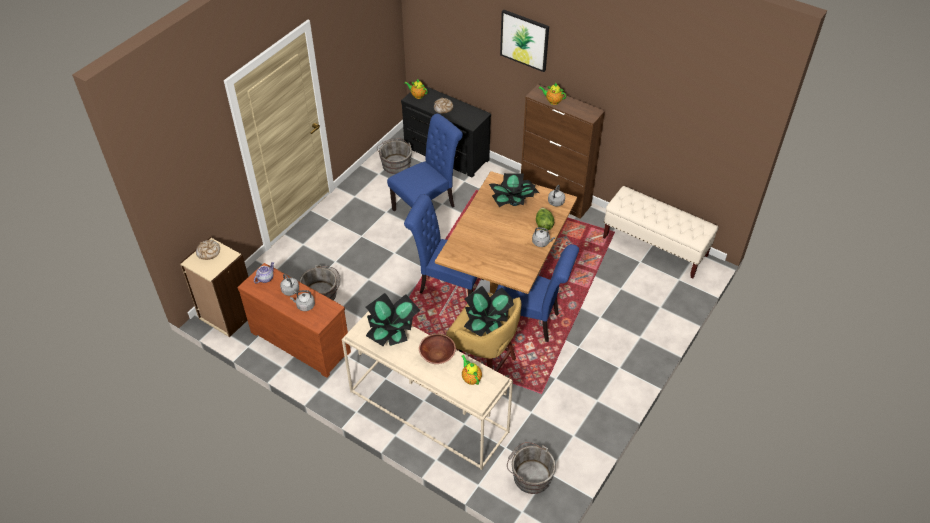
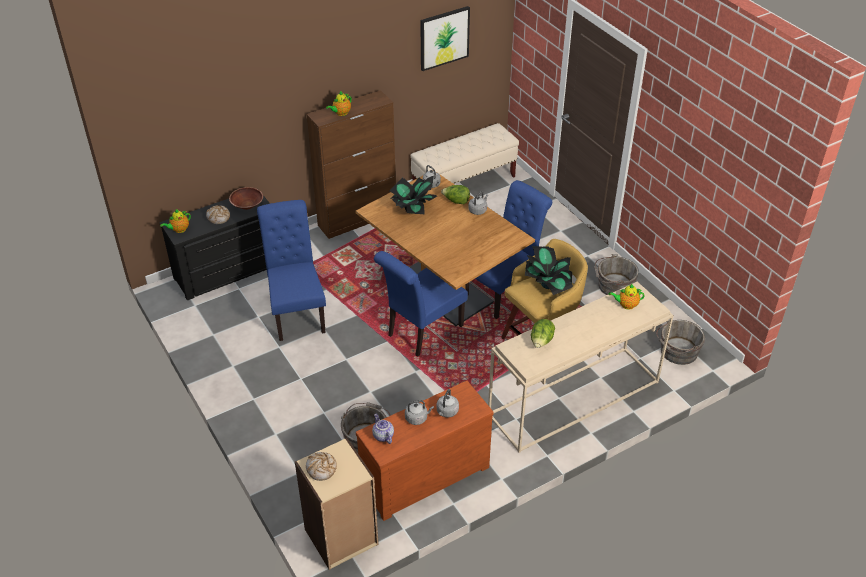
camera: 65 degrees left, 5 degrees down
(392, 332) = (541, 342): potted plant -> lettuce
(395, 163) = (208, 316): grey bucket -> grey bucket (613, 286)
(437, 355) = (586, 319): brown bowl -> brown bowl (247, 205)
(524, 40) = (279, 77): picture -> picture (444, 38)

